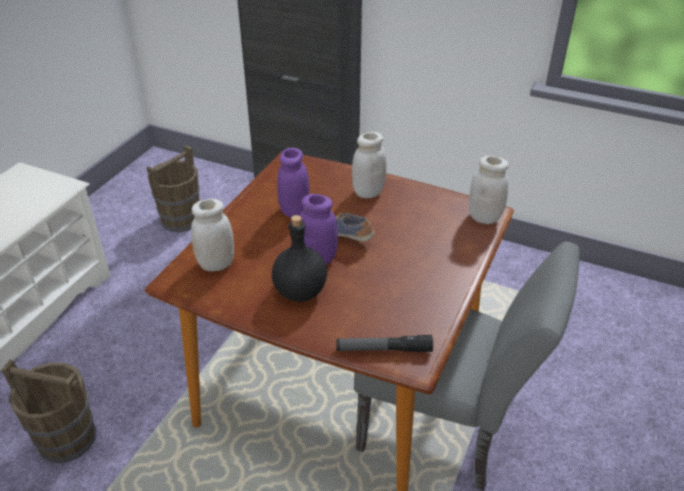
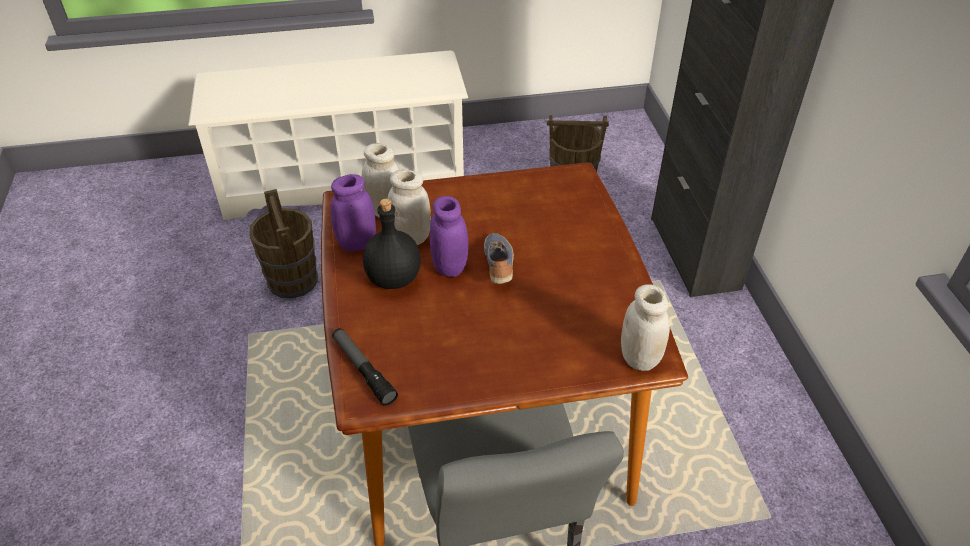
camera: 55 degrees right, 5 degrees up
(294, 210) = (503, 217): purple jar -> purple jar (357, 243)
(368, 192) = (585, 250): white jar -> white jar (411, 237)

